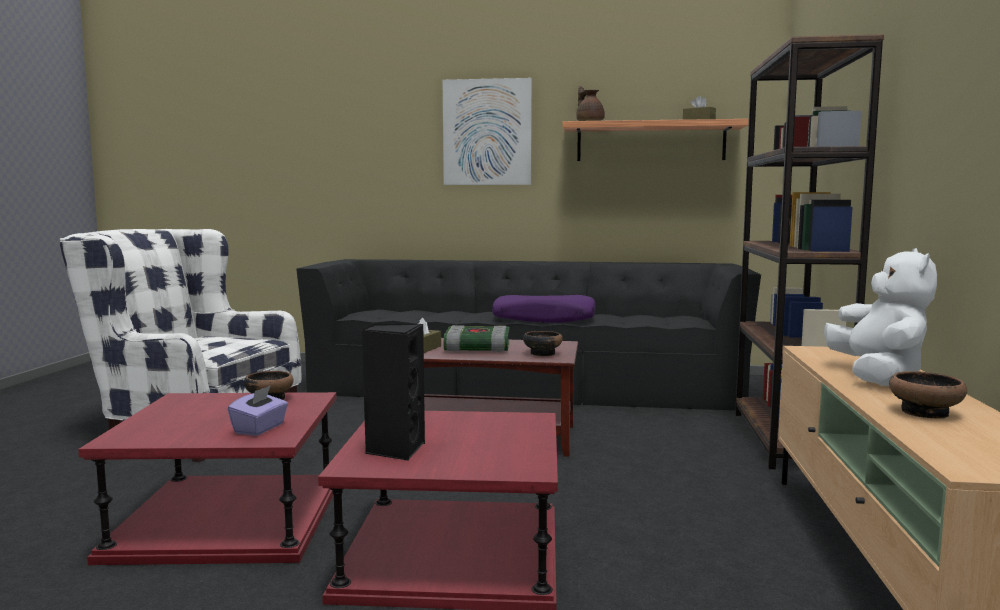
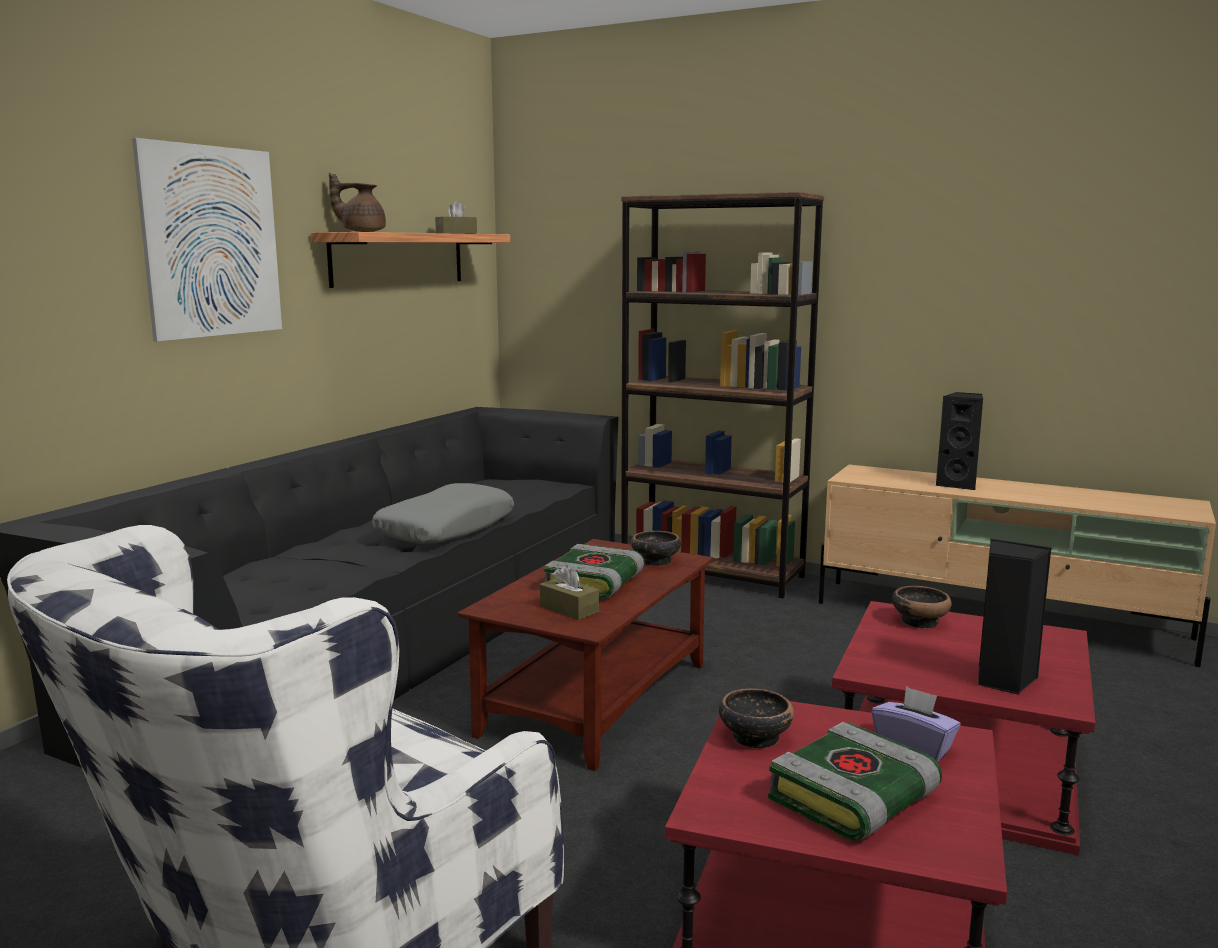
camera: 70 degrees left, 5 degrees up
(189, 419) = (853, 800): none -> book
(544, 319) = (446, 529): purple pillow -> grey pillow
(877, 377) = (958, 484): white plush toy -> black speaker
(925, 412) = (1064, 496): bowl -> bowl (919, 621)

